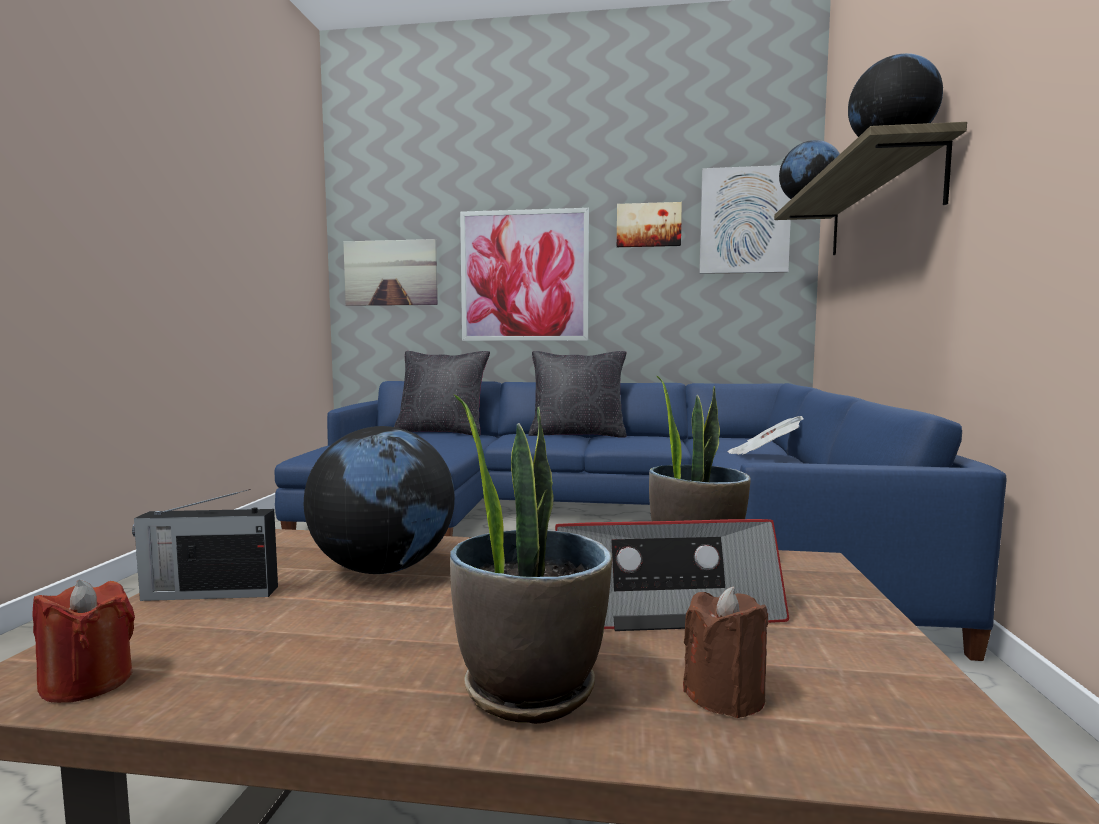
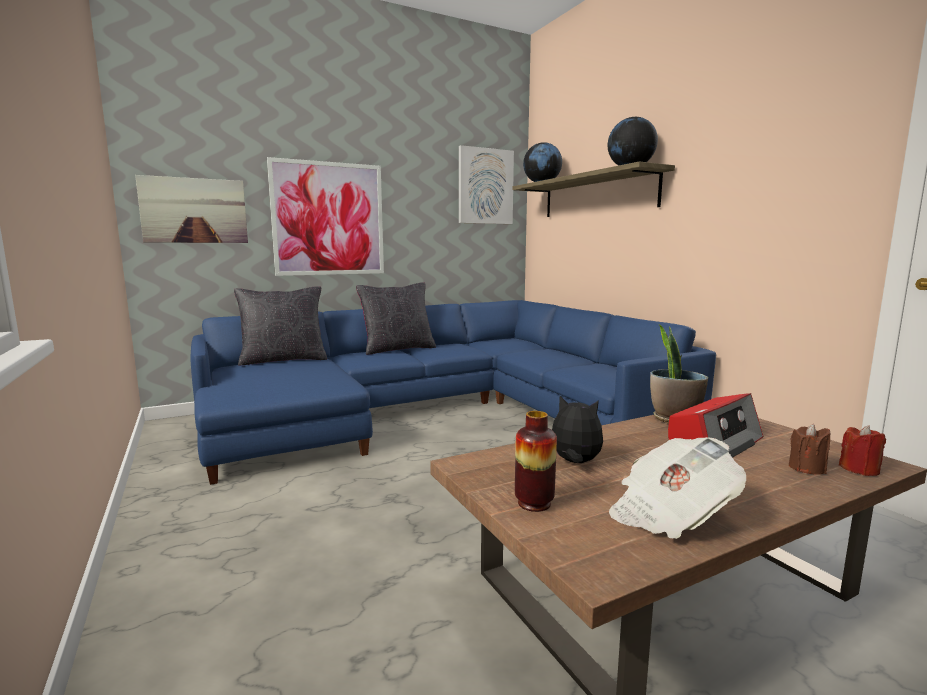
camera: 35 degrees left, 5 degrees up
(88, 683) = (627, 556): red candle -> red candle (859, 469)
(208, 593) = (534, 503): radio -> vase
(384, 569) = (574, 462): globe -> plush toy
(529, 687) = (761, 488): potted plant -> none
(648, 225) = (424, 184): picture -> none
(763, 455) = (545, 351): newspaper -> newspaper (669, 514)

